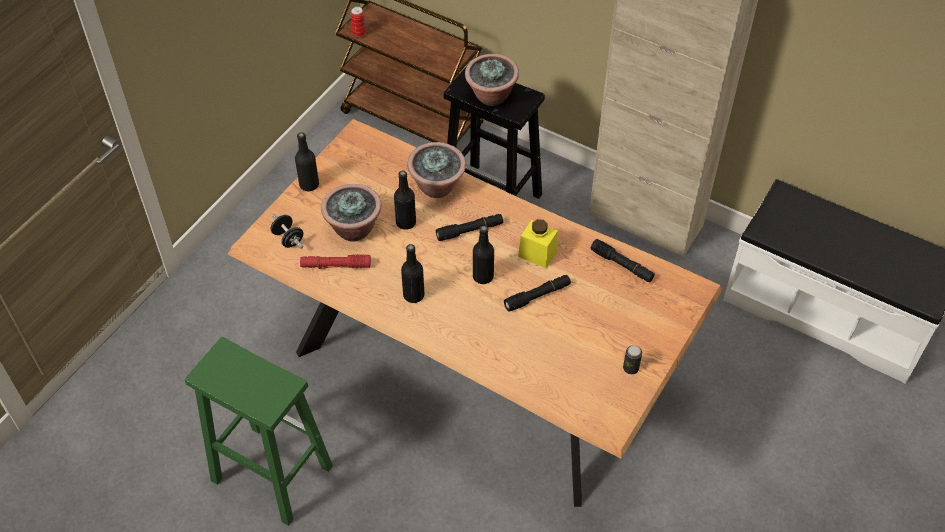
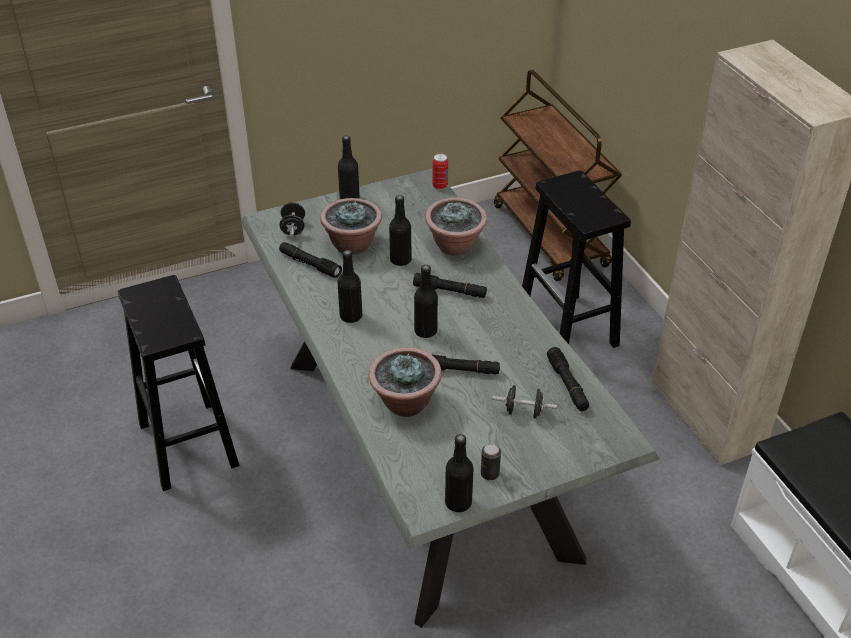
camera: 35 degrees right, 10 degrees down
(270, 473) = (187, 443): green stool -> black stool
(335, 265) = (310, 264): red flashlight -> black flashlight
(359, 33) = (520, 124): can -> can (440, 186)
(472, 370) = (425, 455): brown dining table -> grey dining table
(491, 96) = (577, 202): potted plant -> potted plant (405, 403)
(537, 254) = (494, 337): yellow jar -> none
(611, 305) = (523, 412): none -> black dumbbell
(629, 403) = (458, 503): none -> black bottle

